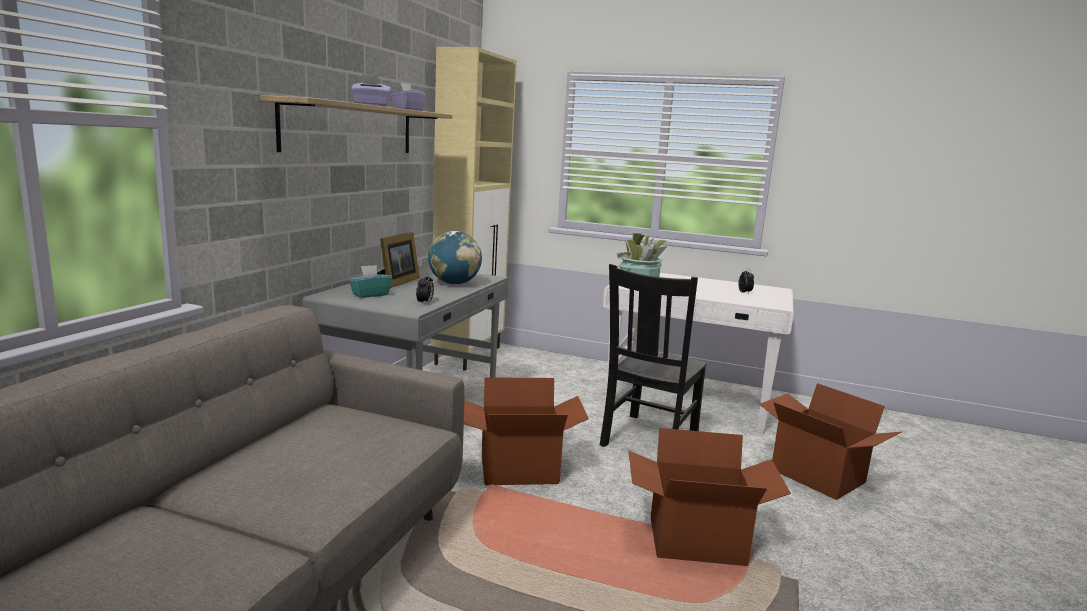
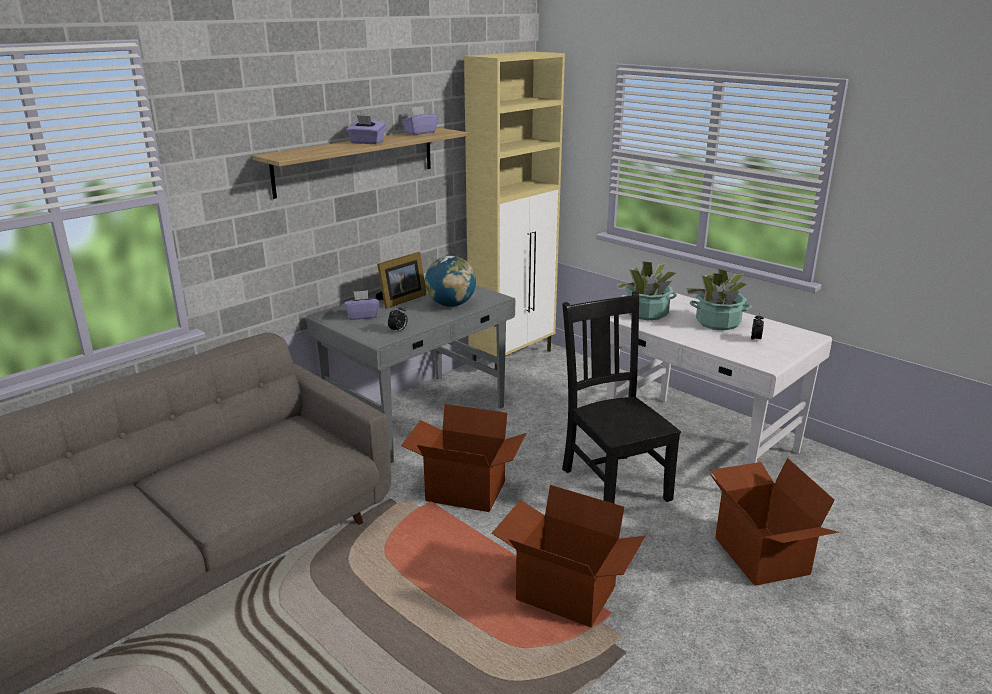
camera: 25 degrees right, 10 degrees up
(370, 294) = (362, 316): turquoise tissue box -> purple tissue box
(648, 440) = (614, 482): black chair -> black chair turned 105 degrees clockwise
(701, 285) = (718, 323): none -> potted plant

